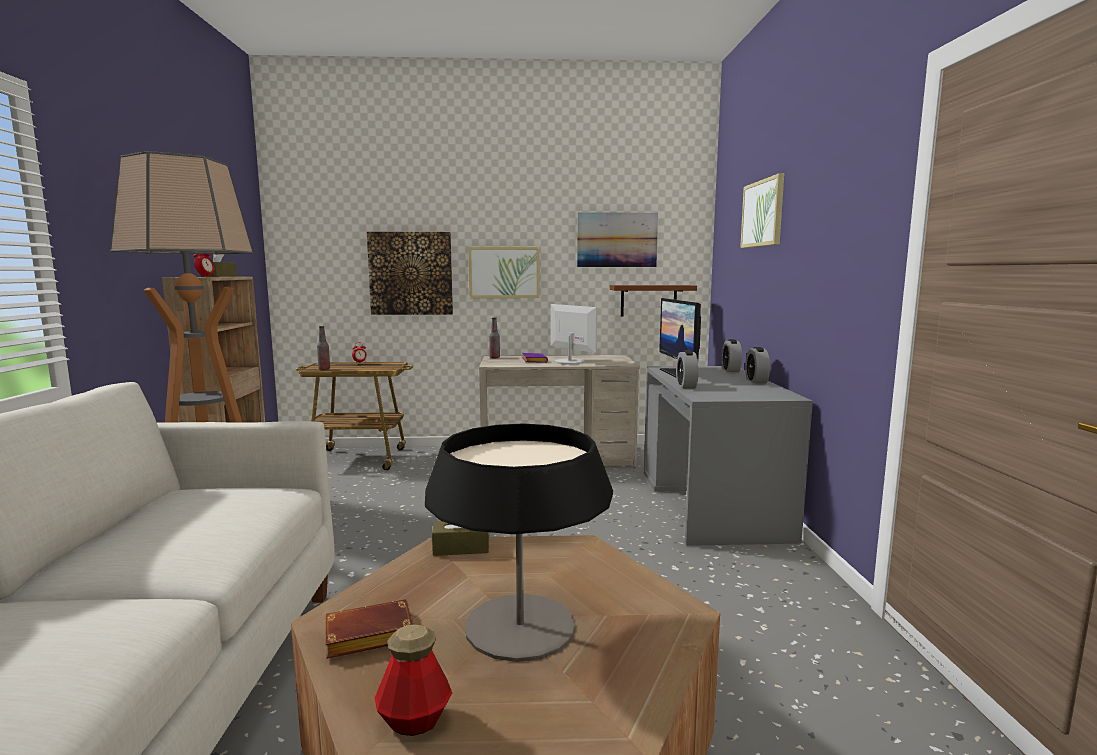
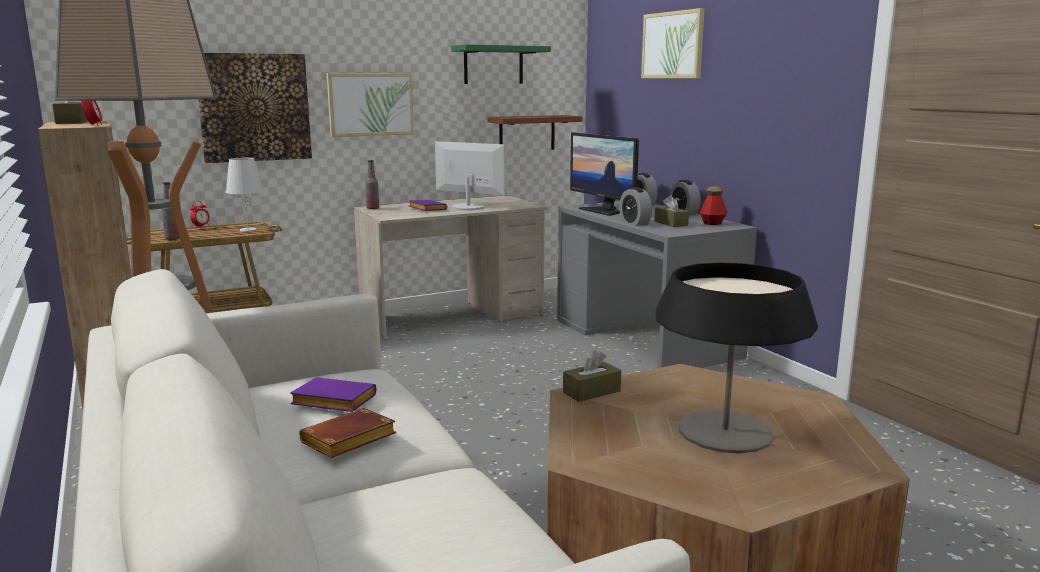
camera: 25 degrees left, 5 degrees up
(201, 512) = (331, 402): none -> purple book
(367, 638) = (629, 464): brown book -> brown book (348, 441)
(385, 367) = (248, 230): none -> white table lamp
(414, 720) = (747, 497): bottle -> bottle (712, 223)
(617, 240) = (493, 65): picture -> green shelf
(722, 389) = (671, 223): none -> brown tissue box

